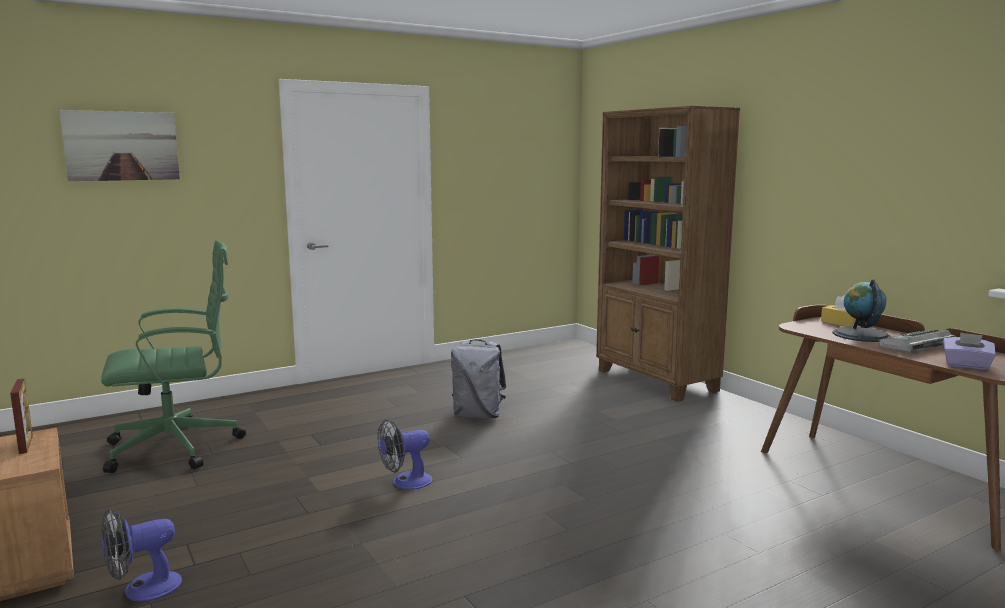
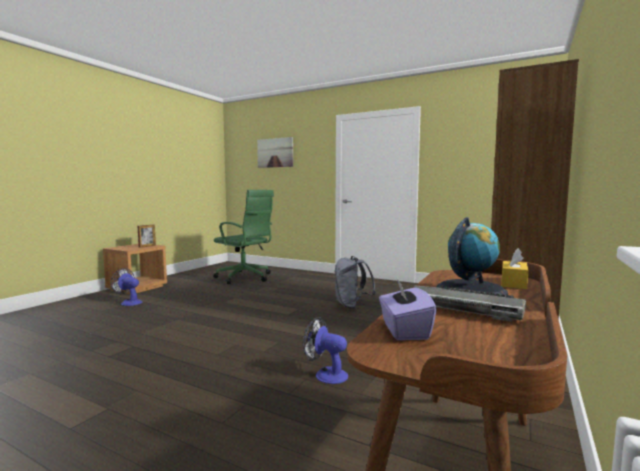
camera: 60 degrees right, 5 degrees down
(405, 483) = (245, 312): fan -> fan (326, 374)

